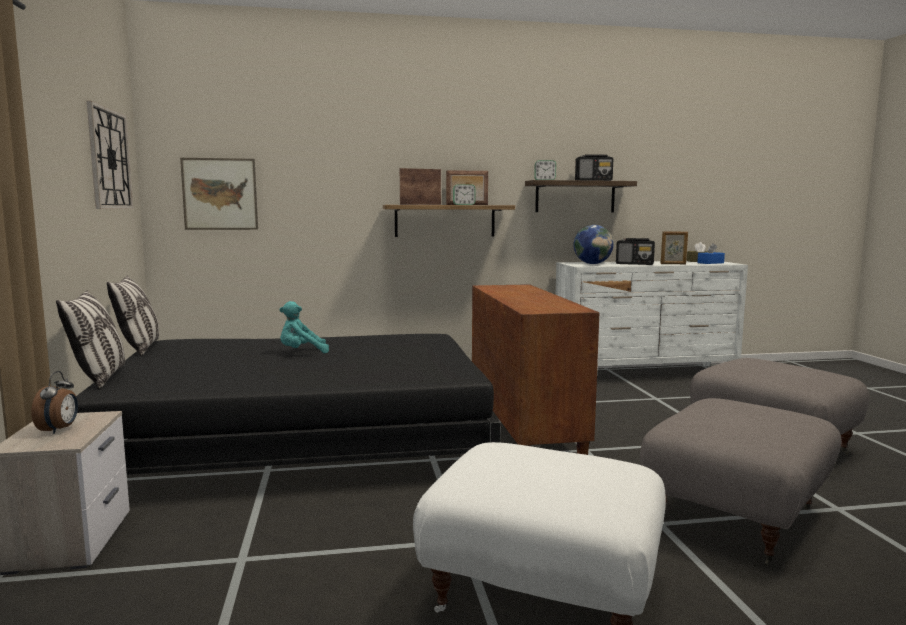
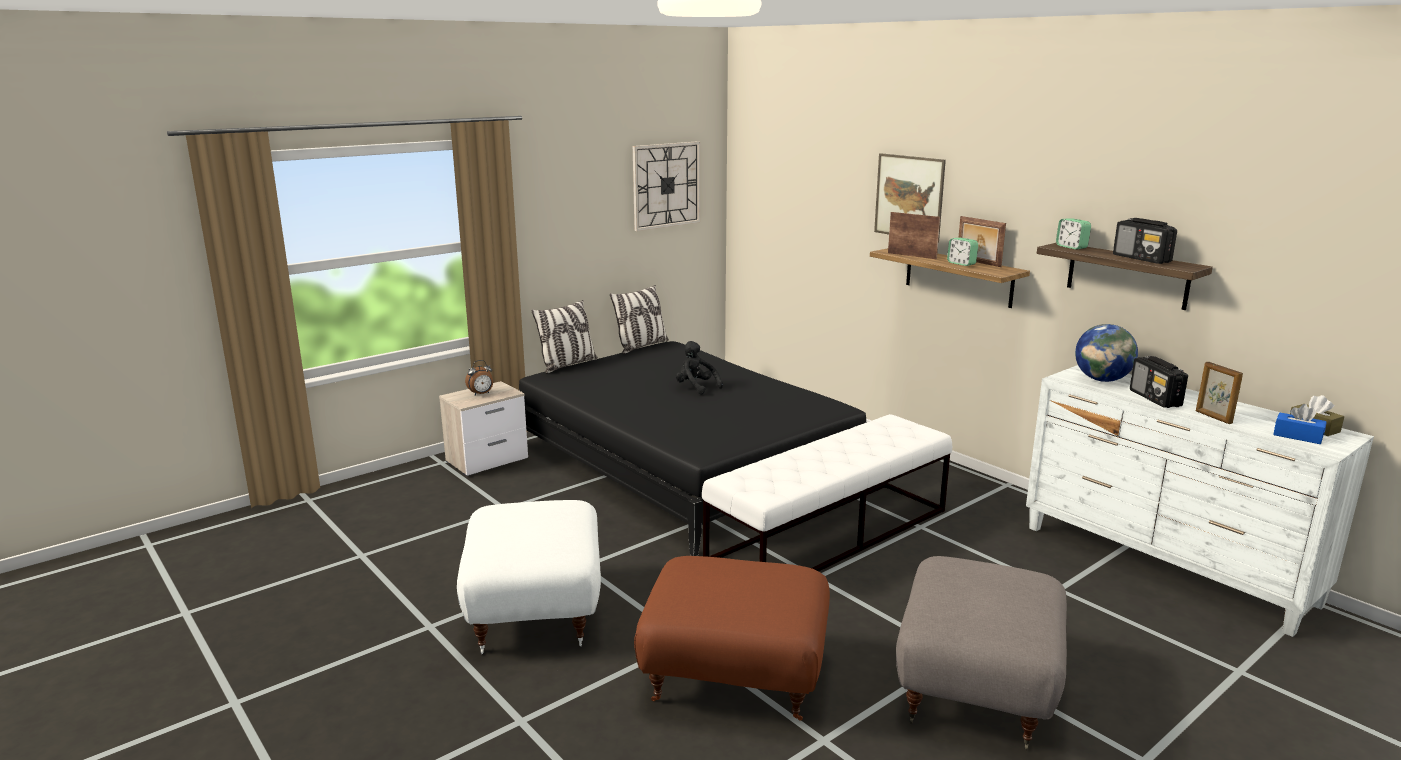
camera: 60 degrees right, 10 degrees up
(220, 194) = (774, 212): picture -> picture (909, 197)
(302, 353) = (696, 387): turquoise plush toy -> black plush toy
(522, 429) = (831, 535): brown cabinet -> white bench
(737, 519) = (733, 679): grey ottoman -> brown ottoman

